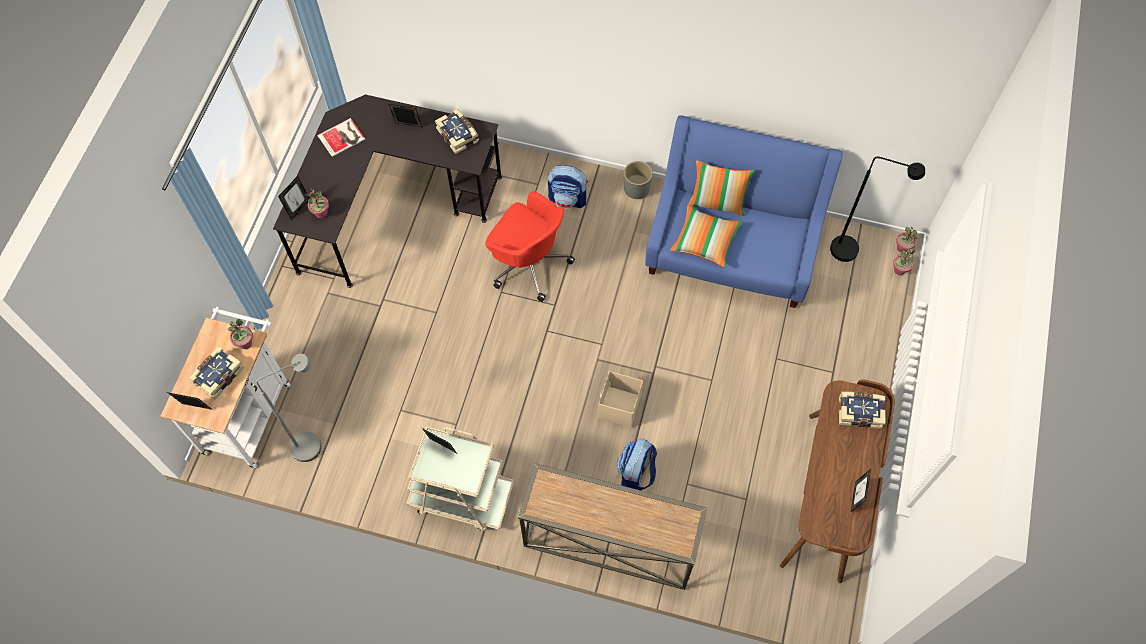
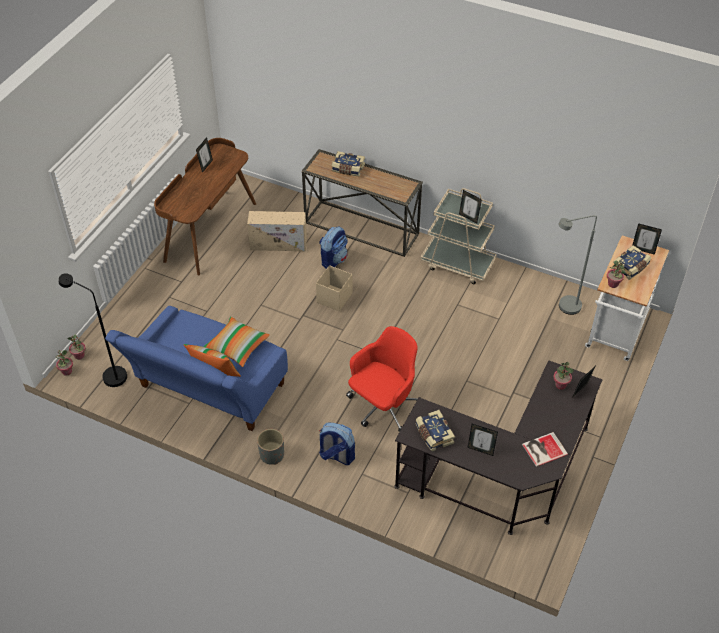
camera: 170 degrees left, 15 degrees down
(528, 263) = (383, 407): red office chair -> red office chair turned 90 degrees clockwise
(720, 489) = (279, 244): none -> beige storage box
(859, 411) = (179, 204): book -> book (348, 169)

